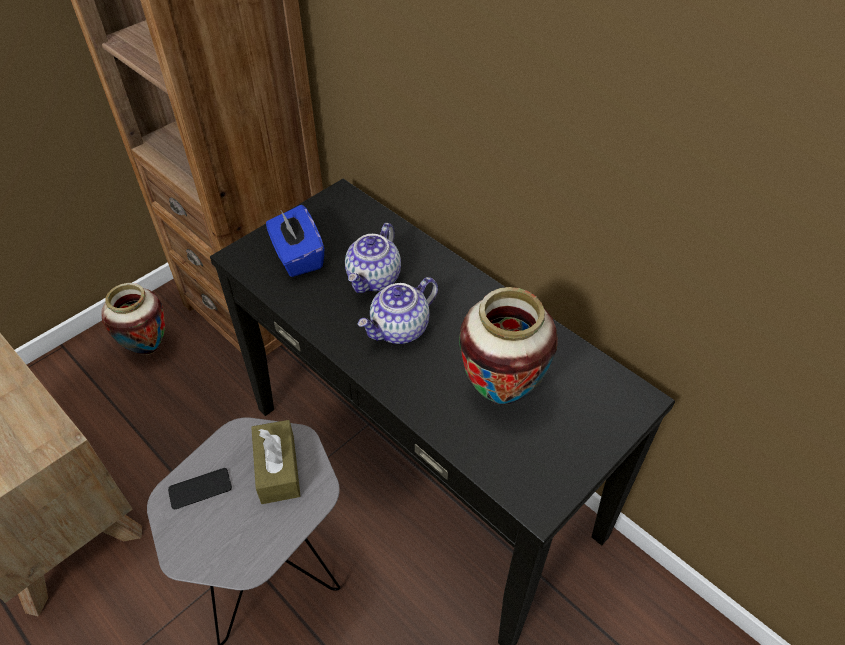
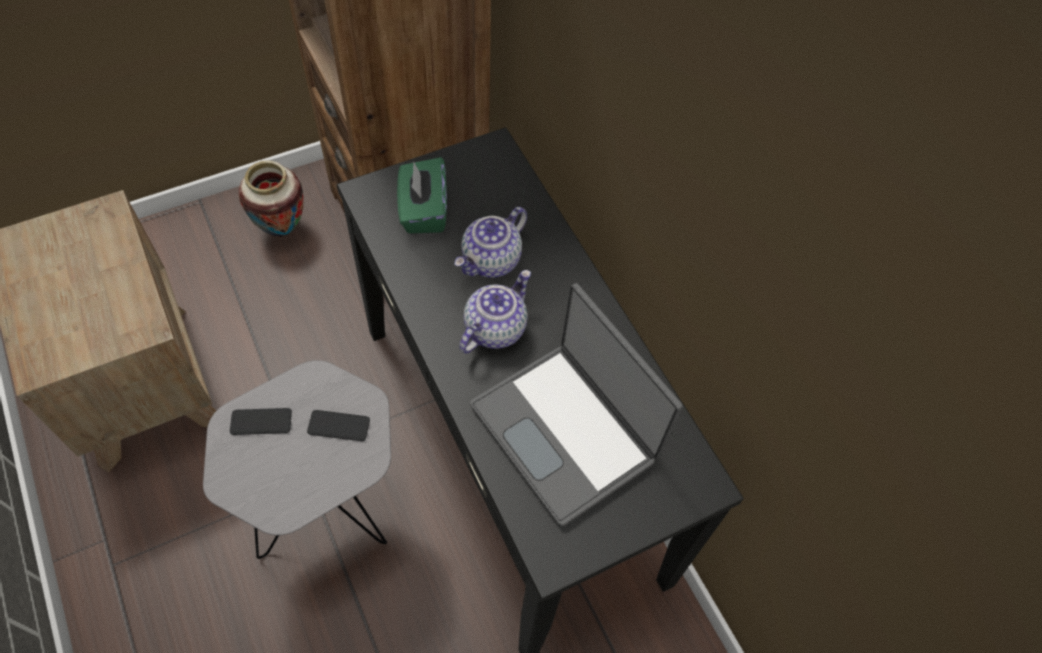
camera: 15 degrees right, 10 degrees up
(278, 469) = (338, 426): brown tissue box -> phone
(297, 256) = (423, 211): blue tissue box -> green tissue box
(400, 329) = (494, 328): teapot -> teapot turned 150 degrees clockwise
(500, 393) = (566, 431): vase -> laptop

